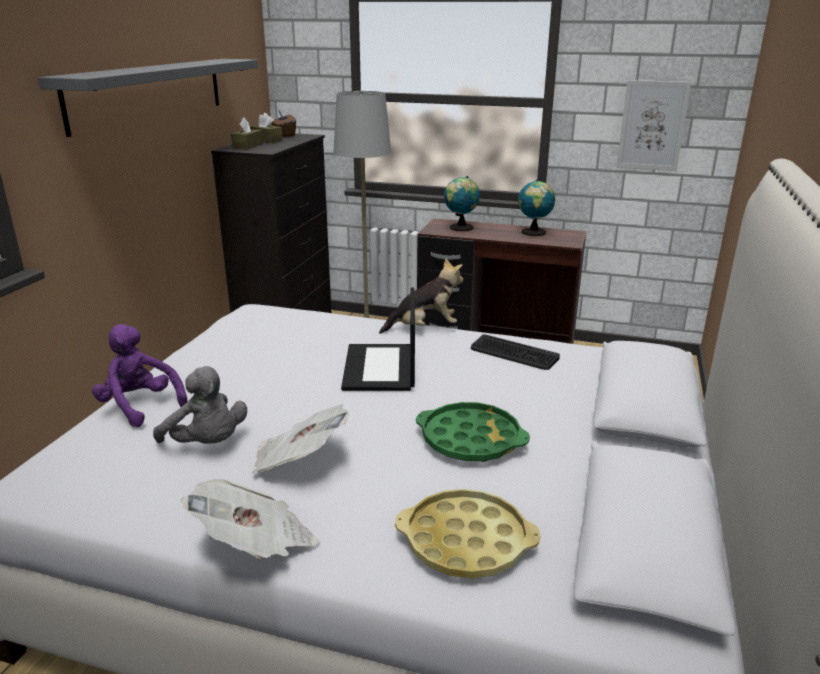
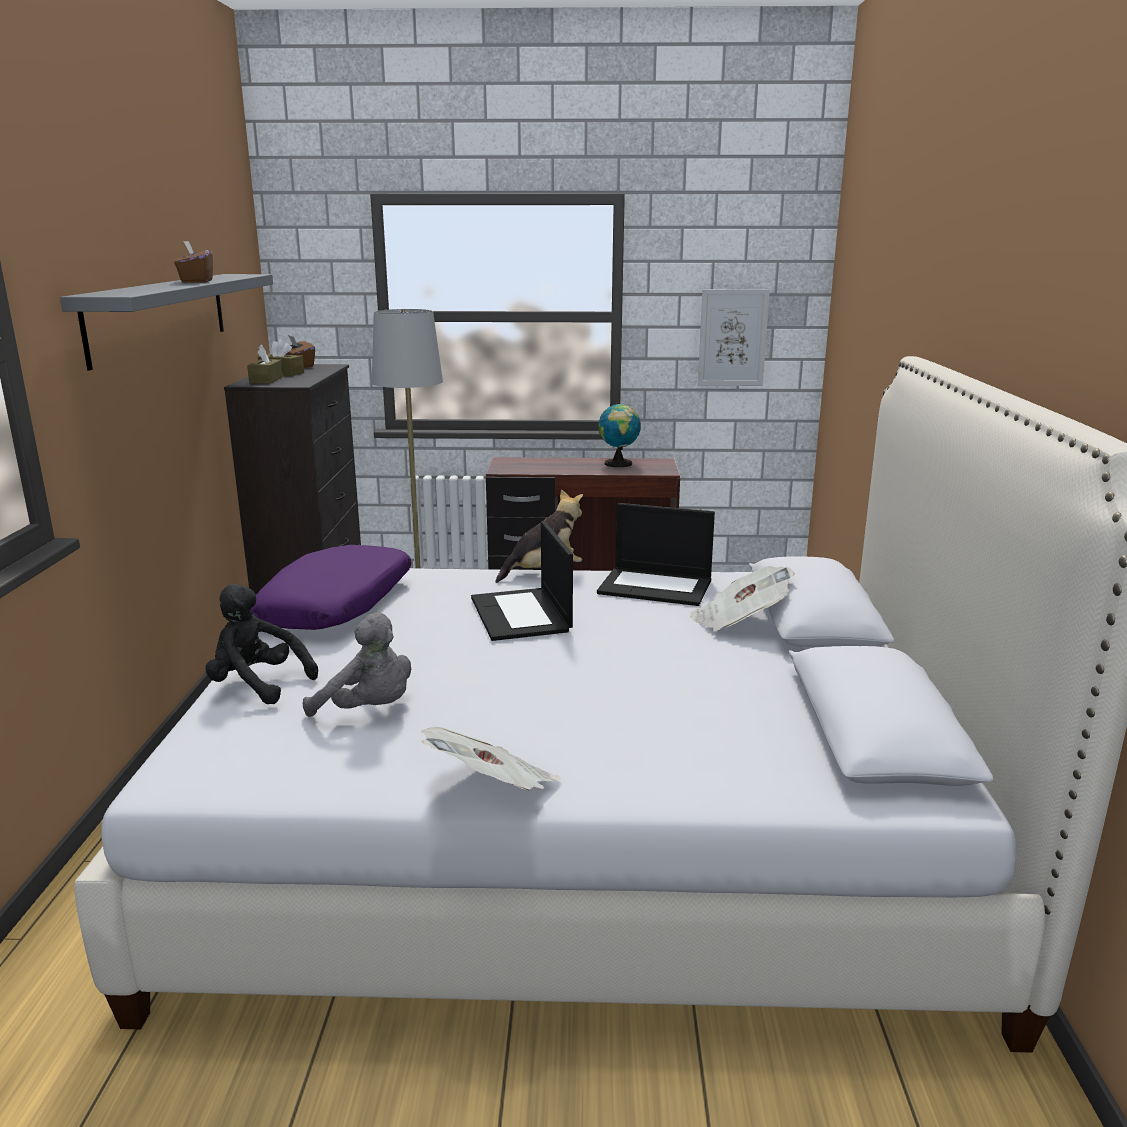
camera: 15 degrees left, 5 degrees down
(140, 406) = (257, 685): purple plush toy -> black plush toy
(177, 65) = (196, 281): none -> brown tissue box
(244, 340) = (338, 605): none -> purple pillow
(299, 461) = (487, 711): newspaper -> newspaper (739, 621)
(460, 228) = (532, 465): globe -> none
(466, 542) = (709, 755): yellow tray -> none
(471, 439) = (660, 668): green tray -> none
(513, 353) = (656, 586): keyboard -> laptop

